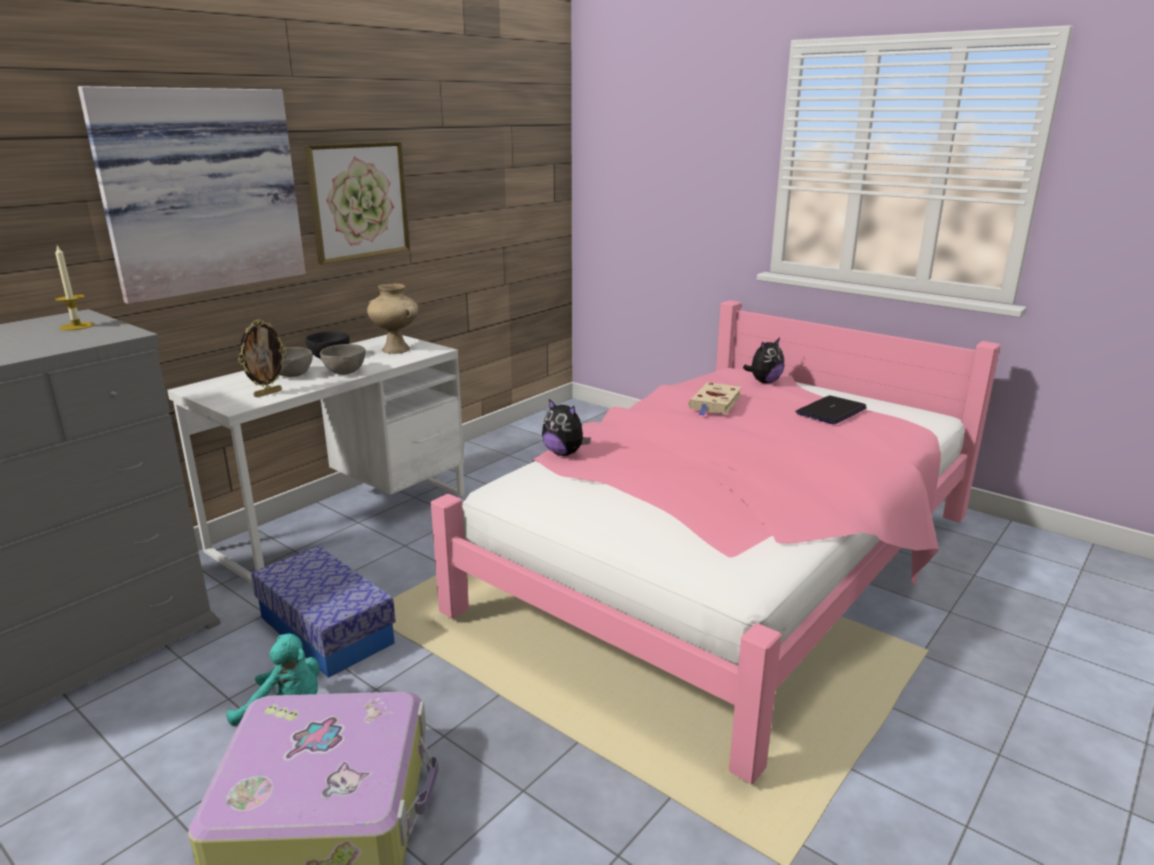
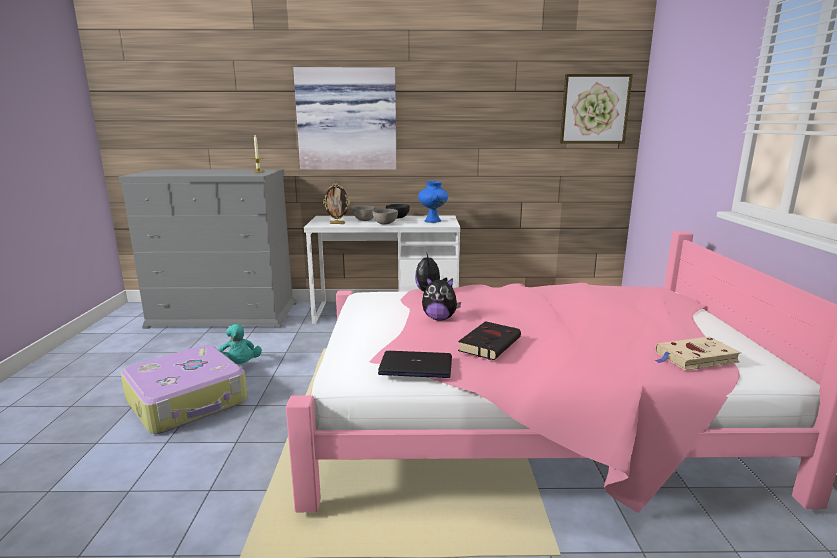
camera: 50 degrees right, 5 degrees down
(326, 630) = (301, 347): storage box -> none
(358, 201) = (442, 133): picture -> picture (594, 109)
(397, 349) = (433, 221): beige vase -> blue vase
(715, 403) = (582, 298): beige book -> beige book (694, 358)
(764, 382) = (665, 301): plush toy -> plush toy (439, 318)
(773, 482) = (490, 344): none -> black book
(831, 411) = (667, 332): laptop -> laptop (416, 366)

